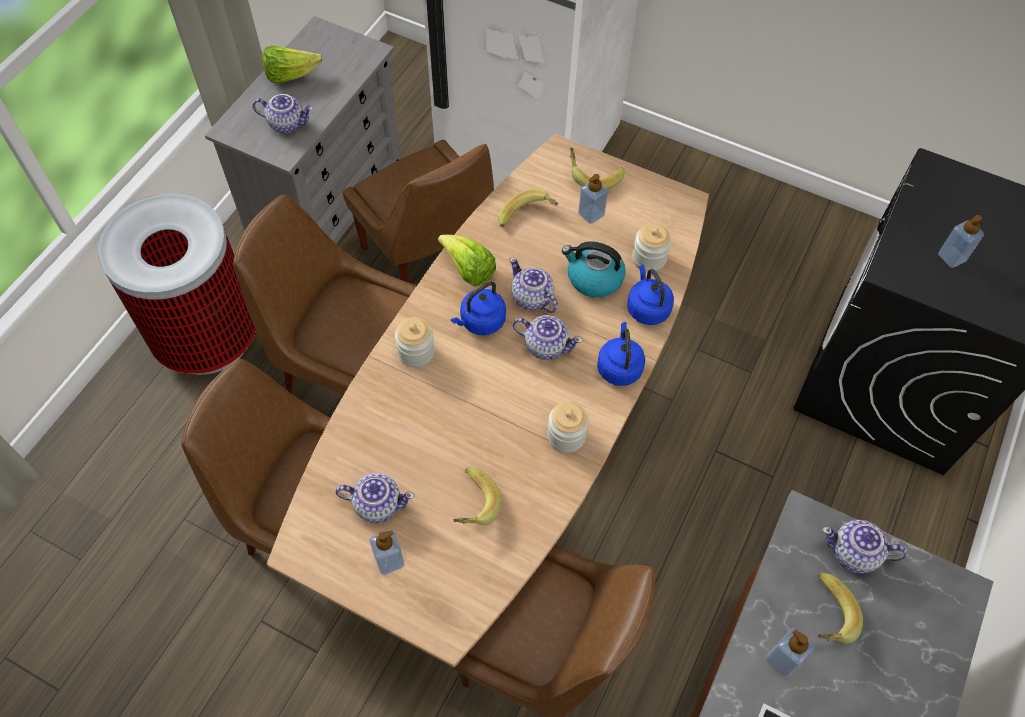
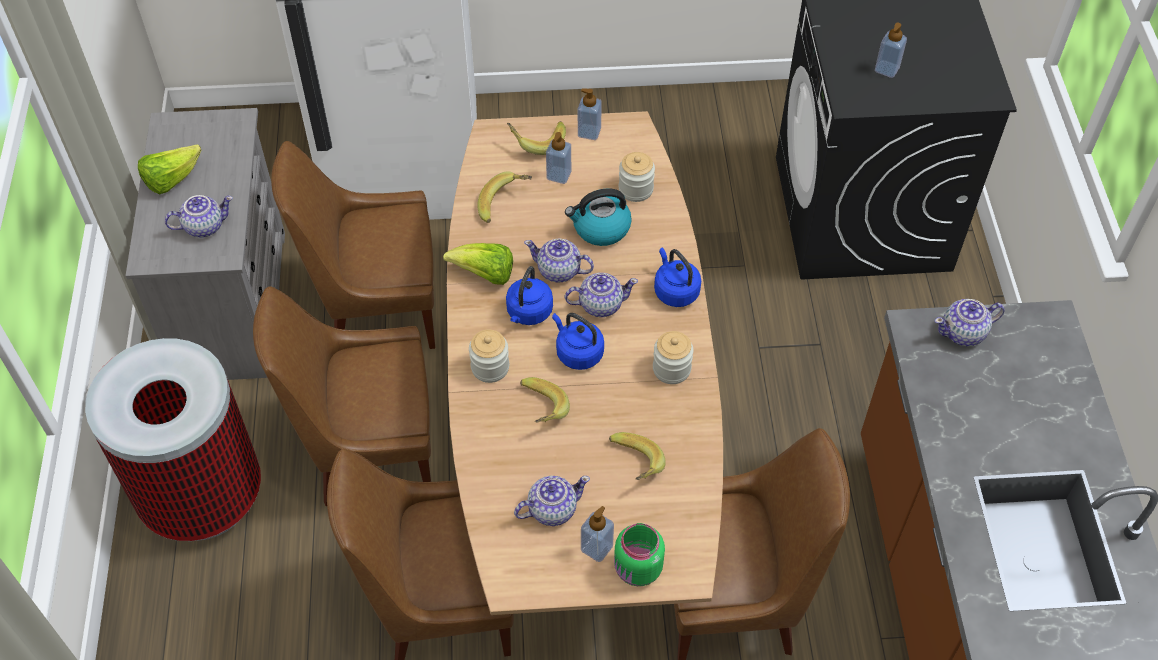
camera: 30 degrees left, 5 degrees down
(408, 601) = (637, 570): none -> green jar
(428, 257) = (377, 309): brown chair -> brown chair turned 150 degrees clockwise
(647, 308) = (663, 231): blue kettle -> blue kettle (577, 352)
(782, 659) = (965, 437): soap dispenser -> soap dispenser (589, 132)
(824, 616) = (973, 389): banana -> banana (539, 411)

